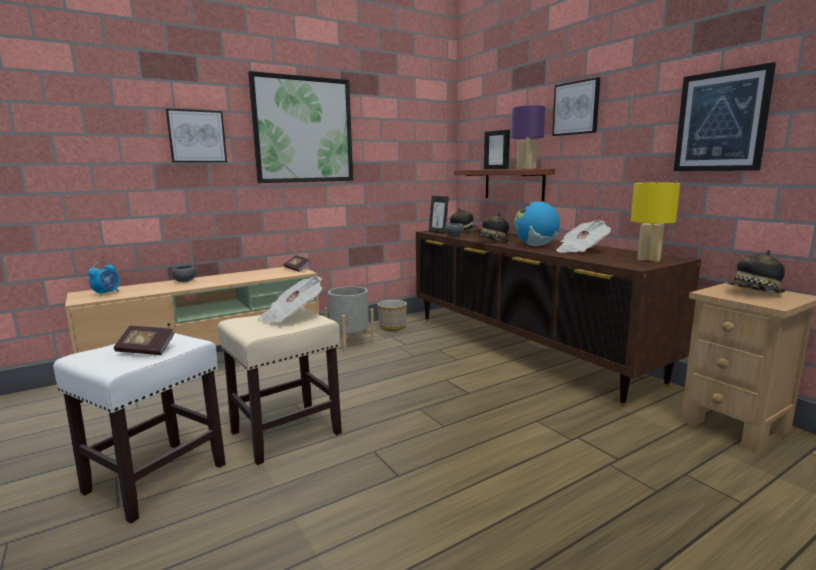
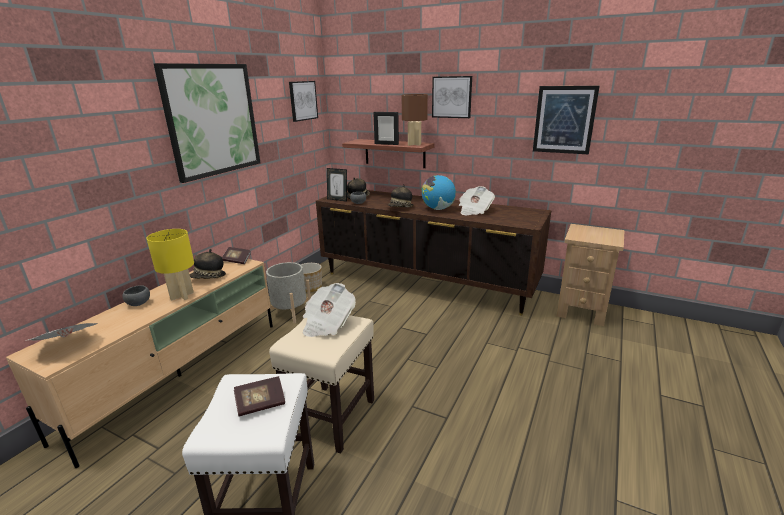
camera: 30 degrees left, 10 degrees up
(107, 293) = (69, 345): alarm clock -> newspaper
(197, 136) = (113, 144): picture -> picture (302, 100)
(526, 168) = (414, 144): purple table lamp -> brown table lamp
(649, 259) = (526, 215): yellow table lamp -> yellow table lamp (182, 296)
(754, 293) = (593, 233): hat -> hat (208, 278)

